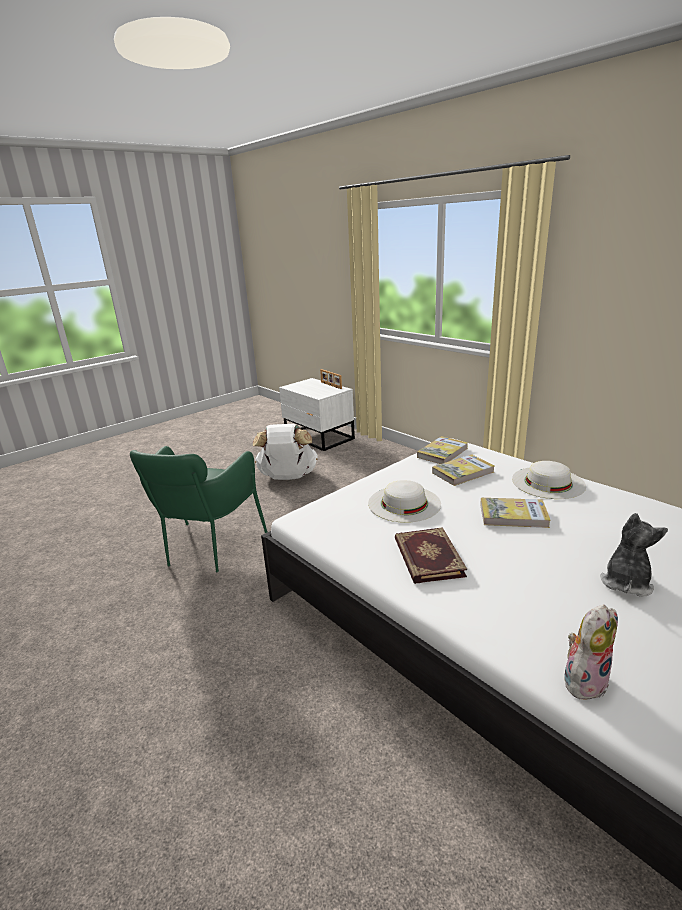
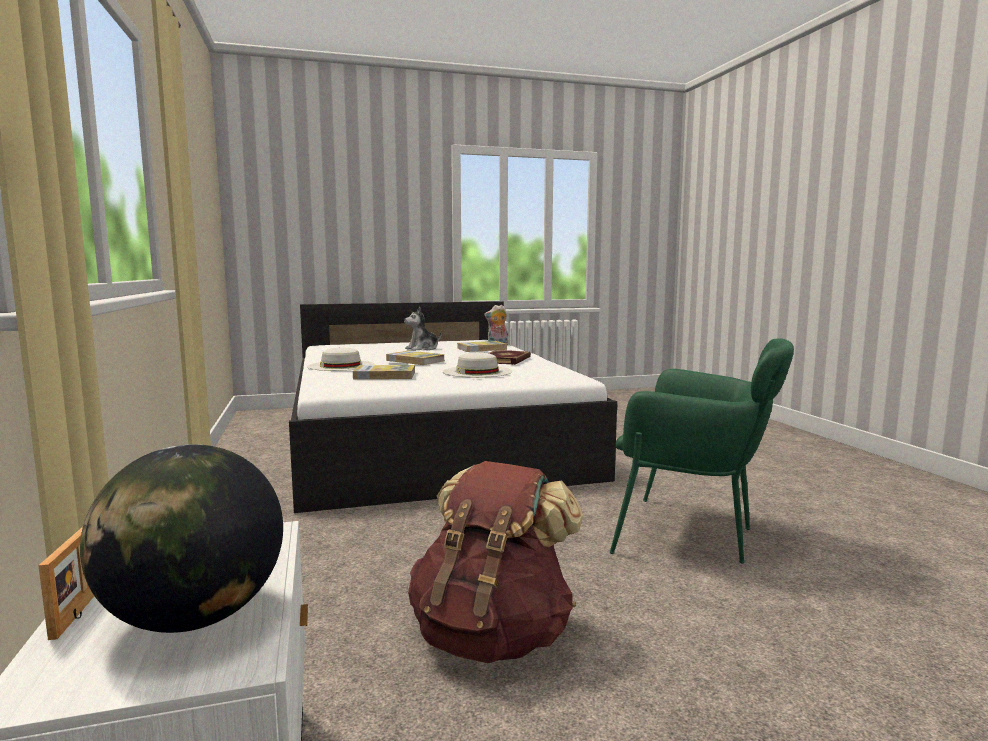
camera: 155 degrees left, 15 degrees down
(208, 549) = (692, 535): green armchair -> green armchair turned 75 degrees clockwise
(287, 477) = (493, 635): white backpack -> brown backpack
(305, 387) = (194, 617): none -> globe
(442, 453) = (359, 386): book -> book (481, 349)

